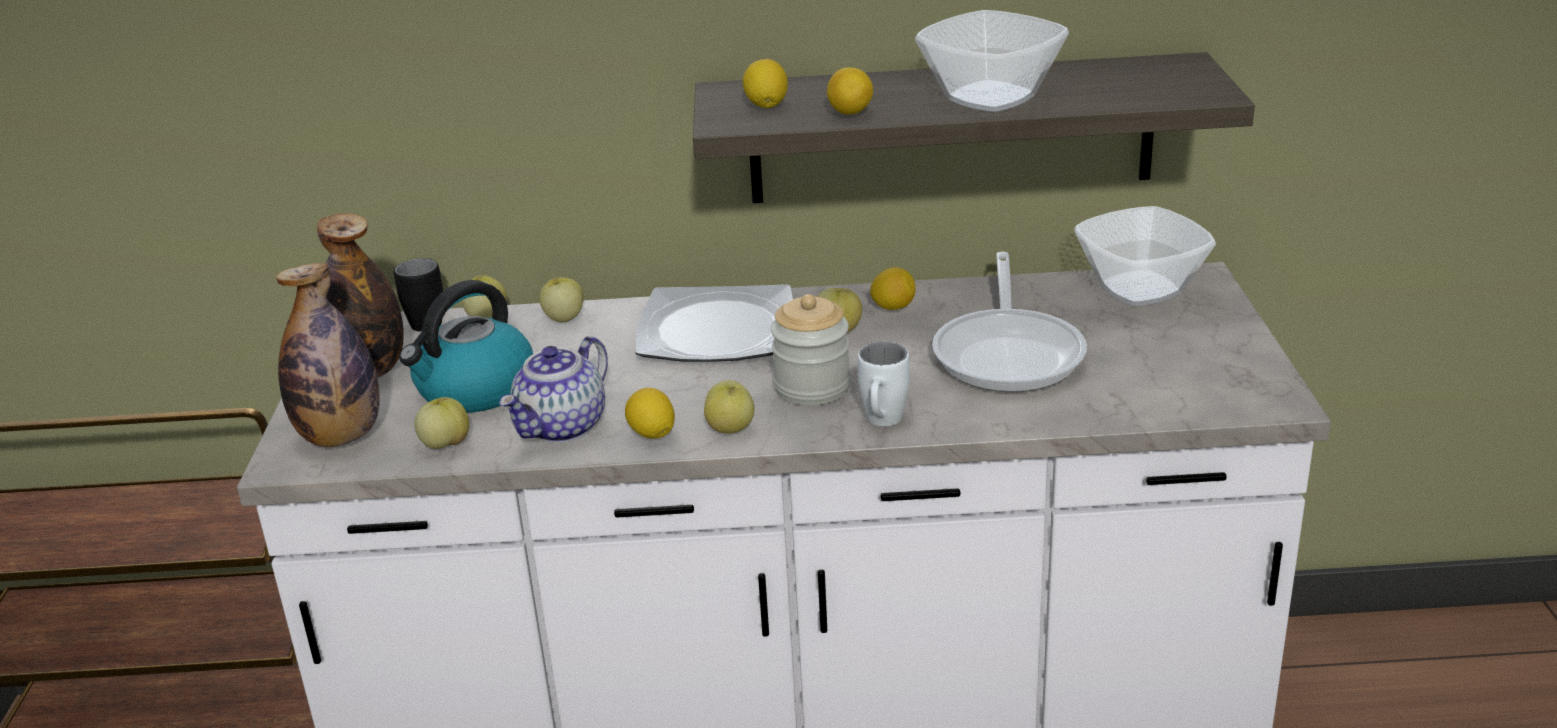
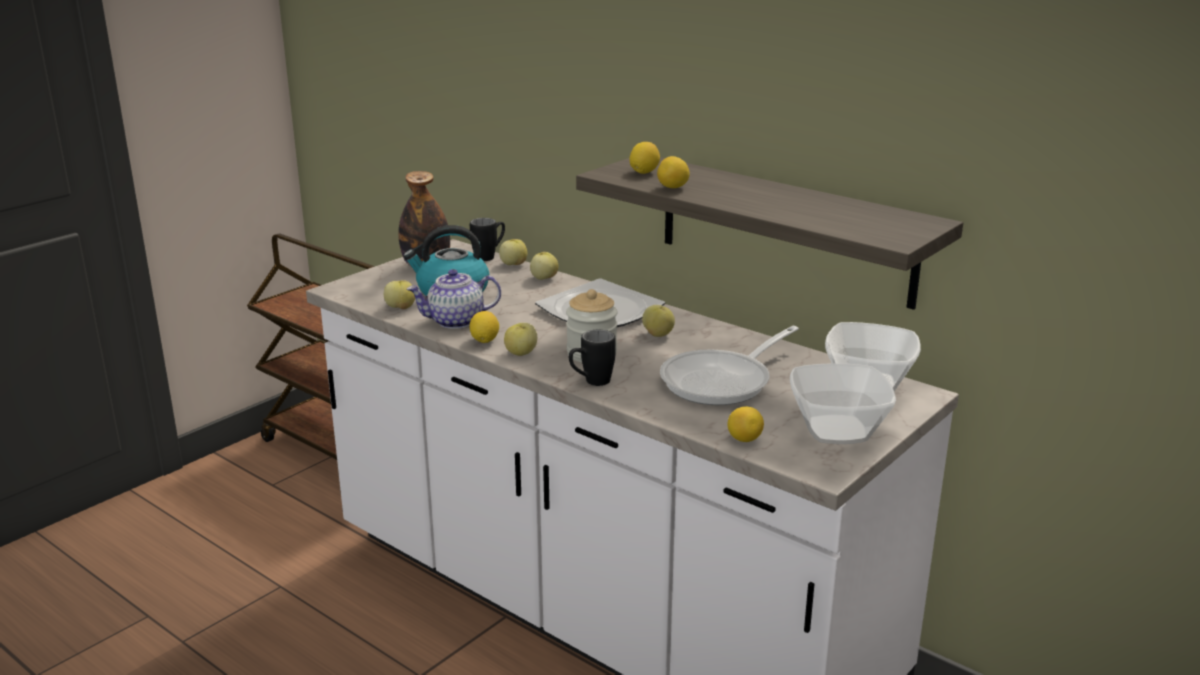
camera: 40 degrees right, 5 degrees down
(341, 436) = (371, 288): bottle -> none
(882, 424) = (591, 383): white mug -> black mug
(893, 307) = (707, 336): lemon -> lemon (744, 439)
(990, 98) = (762, 203): bowl -> bowl (836, 431)

